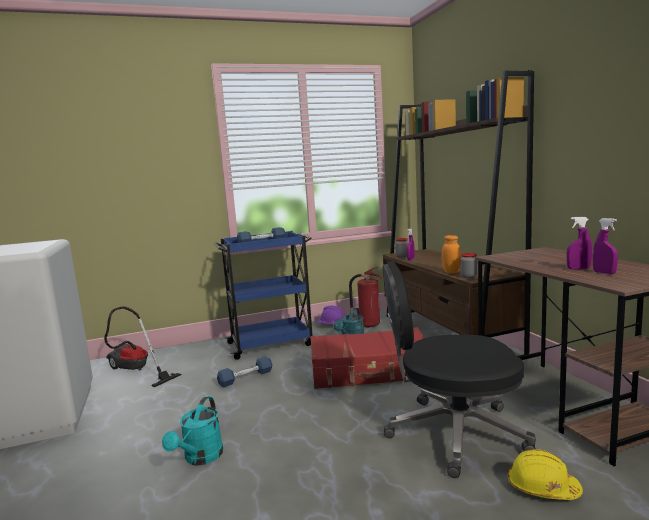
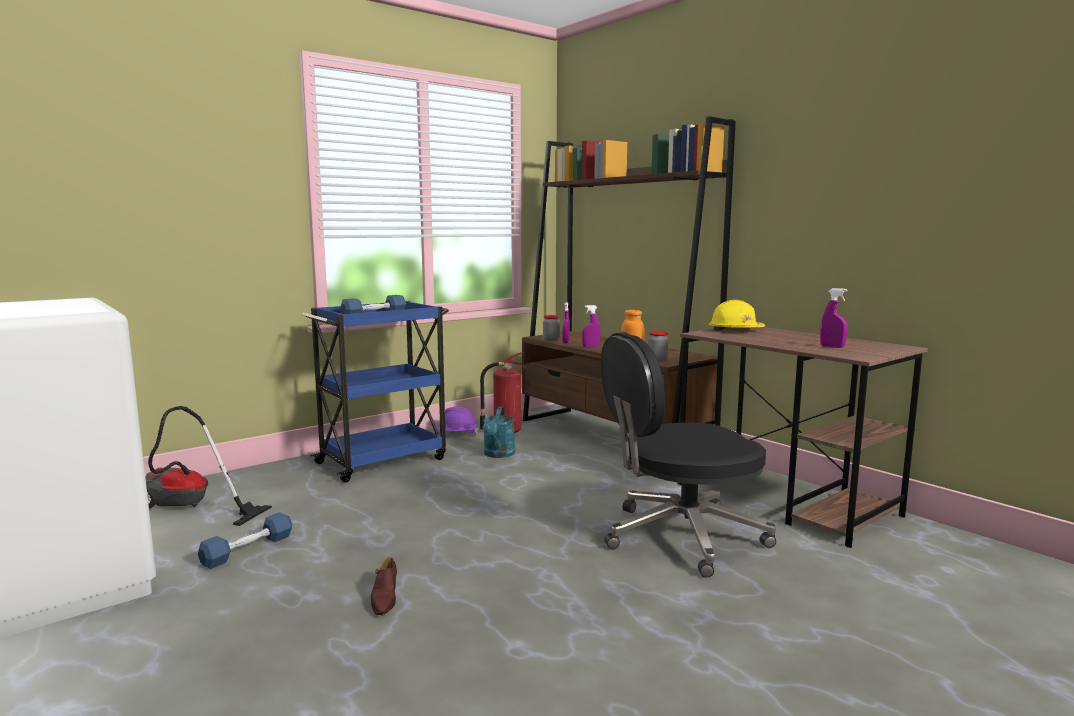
camera: 20 degrees left, 0 degrees up
(200, 458) = (384, 598): turquoise watering can -> brown shoe
(245, 378) = (377, 503): blue dumbbell -> blue dumbbell (247, 550)
(370, 371) = (544, 483): red suitcase -> none
(542, 488) = (796, 574): yellow hard hat -> yellow hard hat (735, 330)
(578, 269) = (803, 343): purple spray bottle -> purple spray bottle (591, 347)

